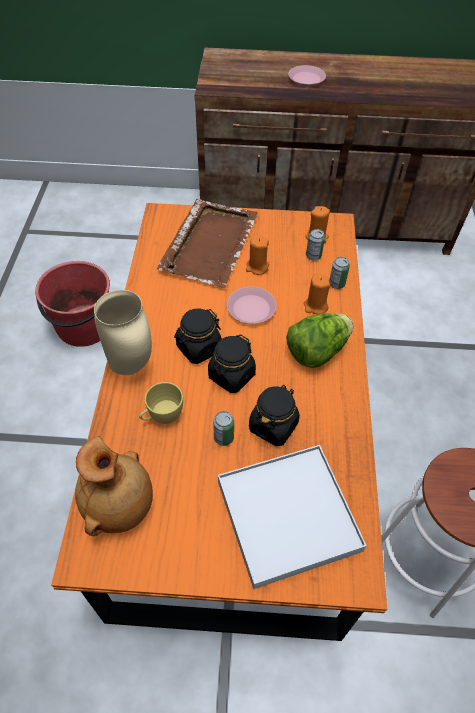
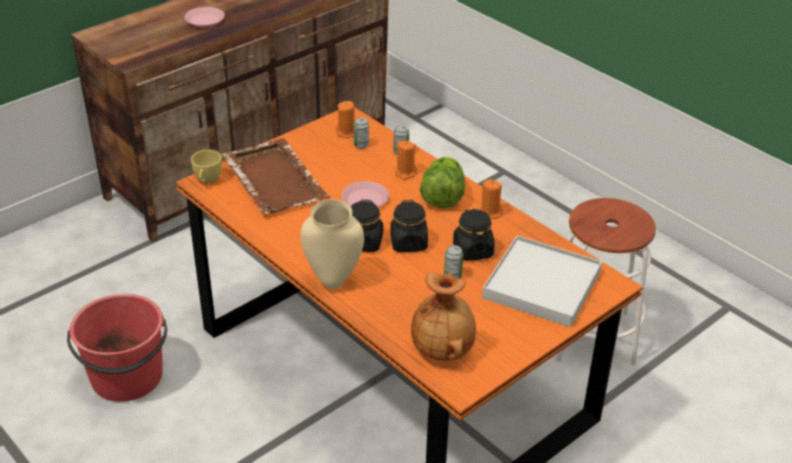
camera: 45 degrees left, 15 degrees down
(162, 416) = (398, 292): yellow cup -> yellow cup (207, 181)
(257, 267) = (332, 174): orange candle -> orange candle (489, 213)

